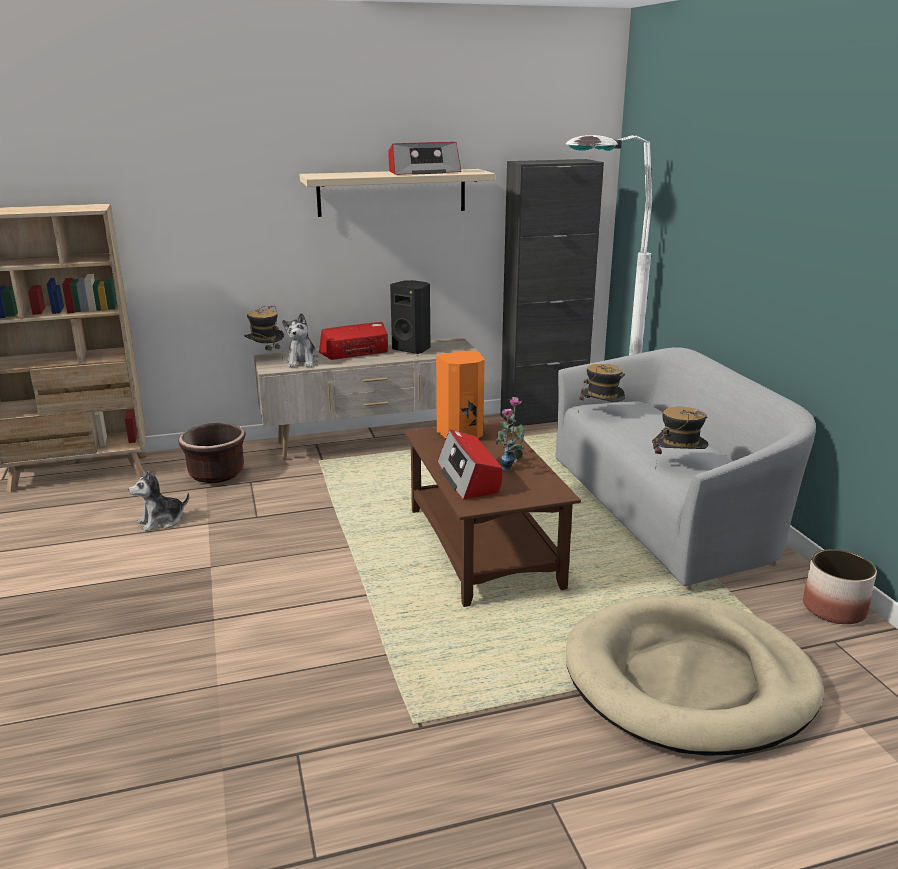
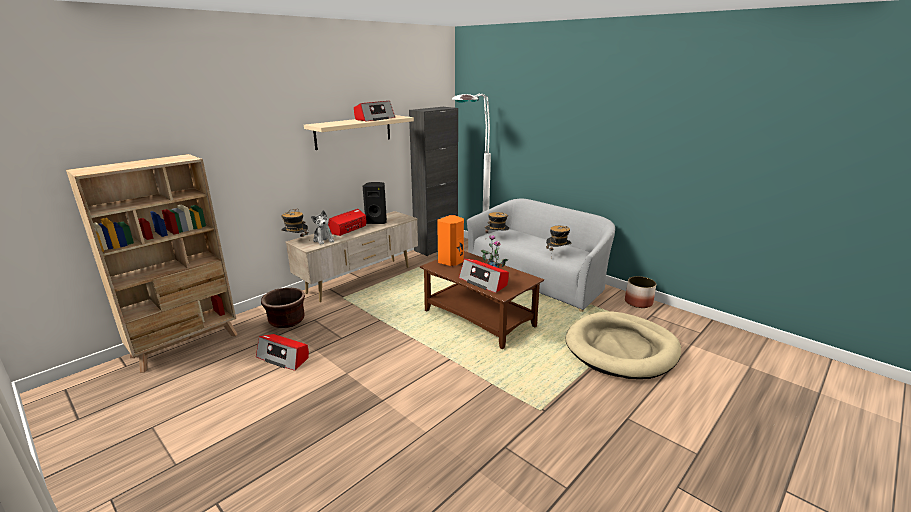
camera: 30 degrees left, 0 degrees up
(161, 521) = (283, 358): plush toy -> radio

